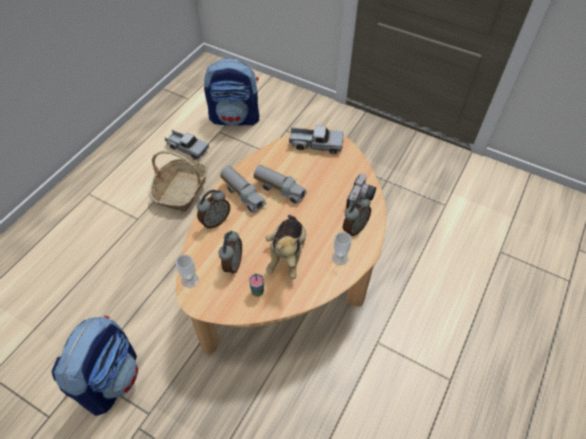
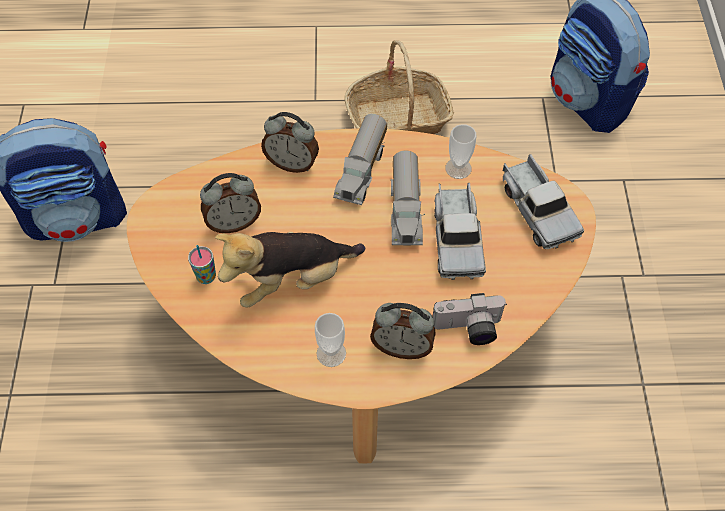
camera: 60 degrees right, 5 degrees up
(187, 148) = (478, 79): toy truck -> toy truck (456, 238)
(190, 280) = (179, 190): cup -> cup (458, 168)

